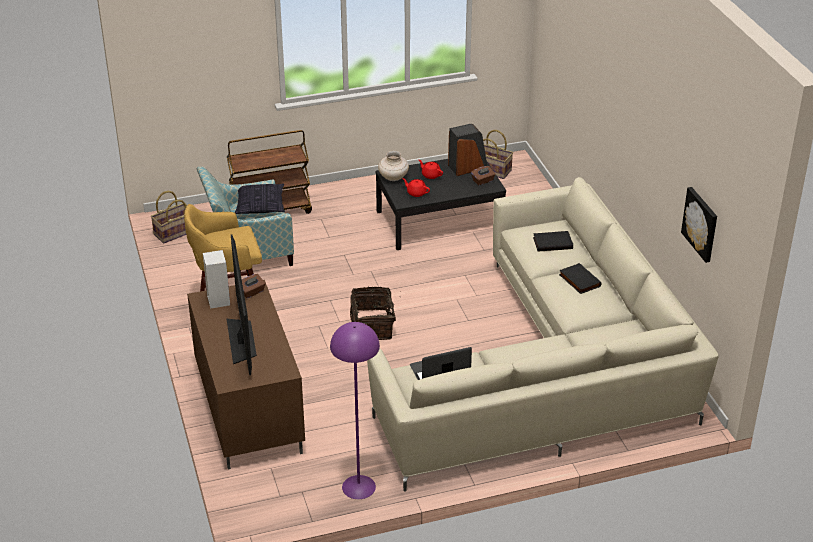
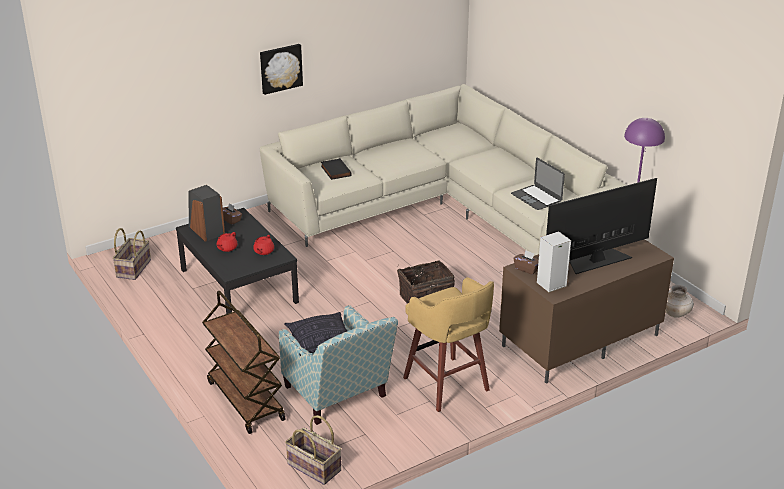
camera: 105 degrees left, 5 degrees down
(393, 178) = (238, 268): beige vase -> beige vase (675, 313)
(578, 281) = (384, 157): black book -> none
(701, 224) = (406, 39): picture -> picture (280, 68)

